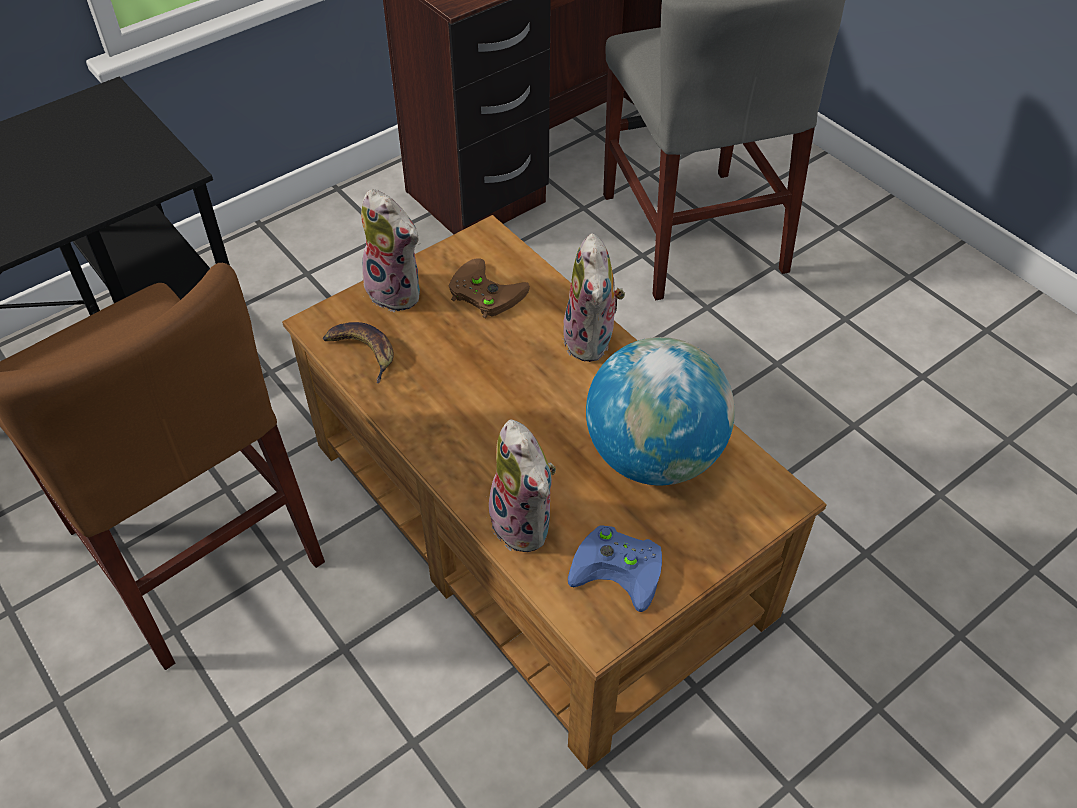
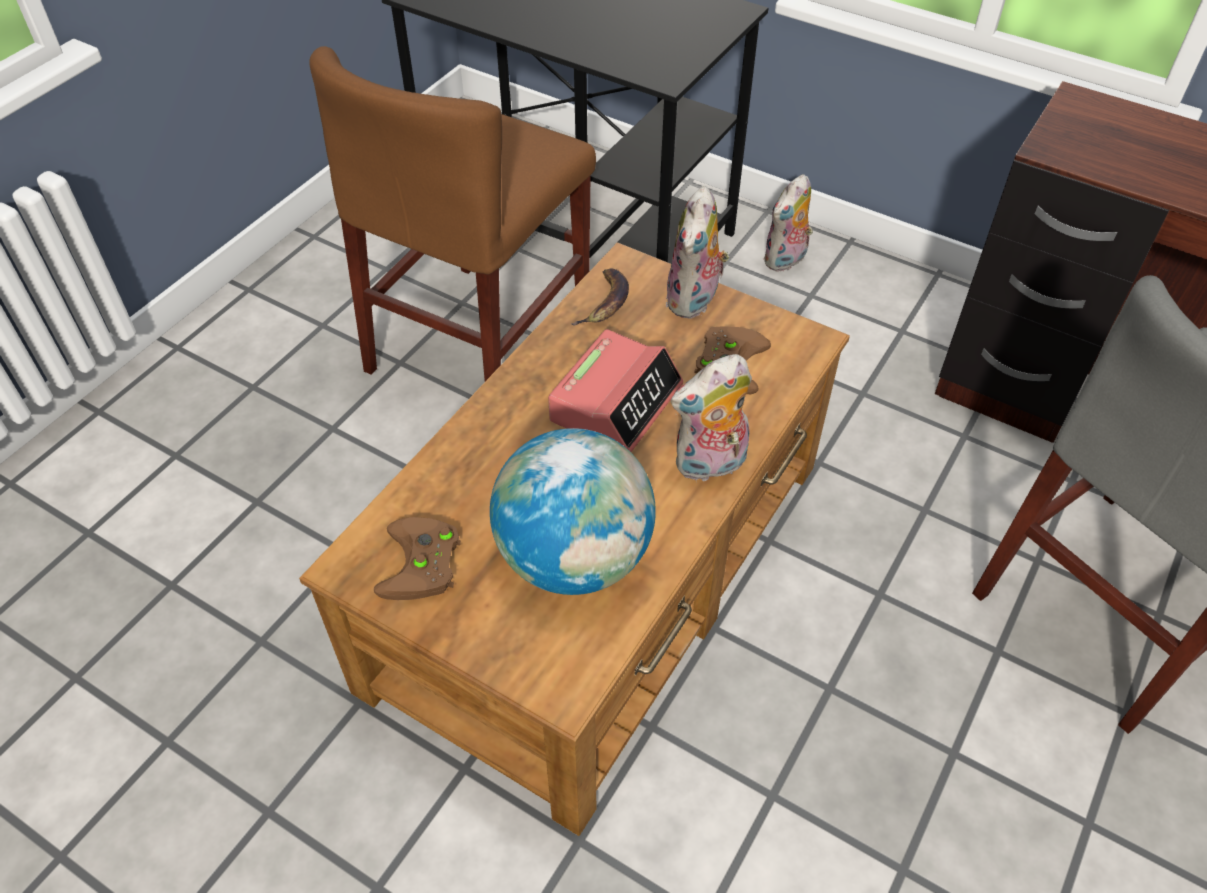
camera: 70 degrees right, 0 degrees up
(493, 380) = (616, 402): none -> alarm clock
(526, 524) = (450, 477): plush toy -> plush toy (786, 260)
(621, 568) = (422, 566): blue game controller -> brown game controller

